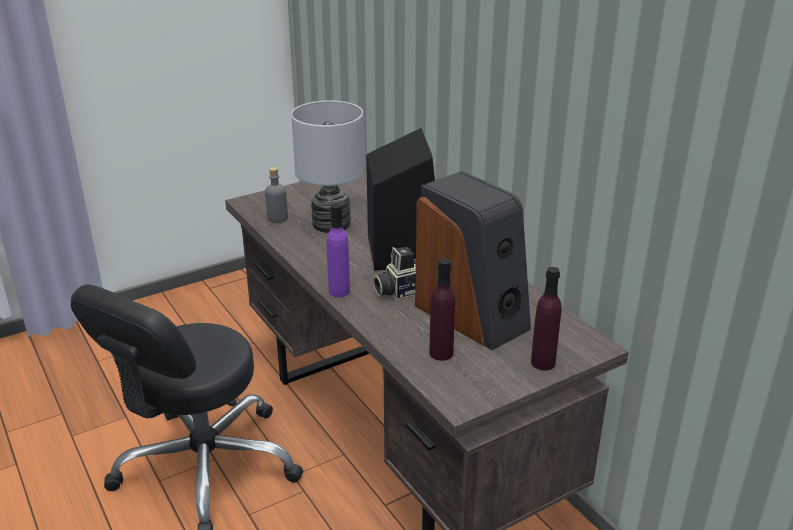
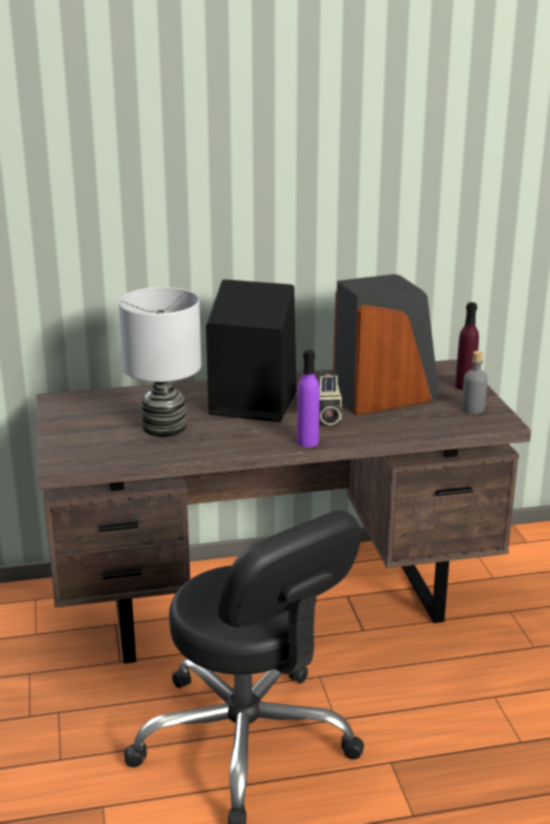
camera: 70 degrees left, 5 degrees down
(277, 218) = (123, 452): grey bottle -> grey bottle (473, 409)
(441, 353) = (434, 417): purple bottle -> none

